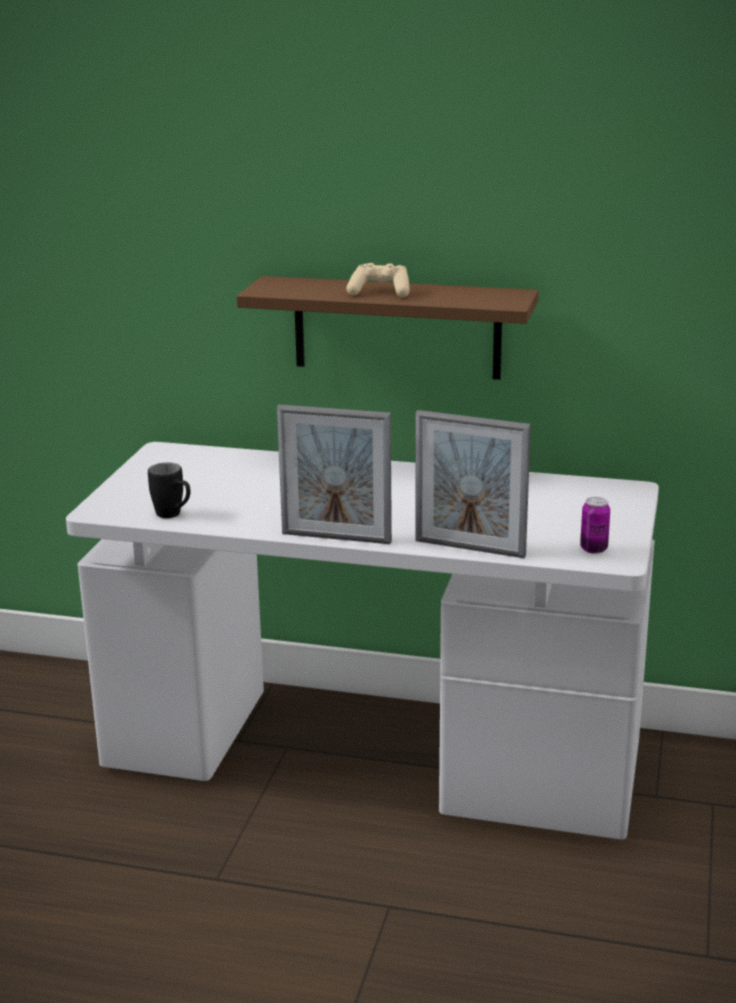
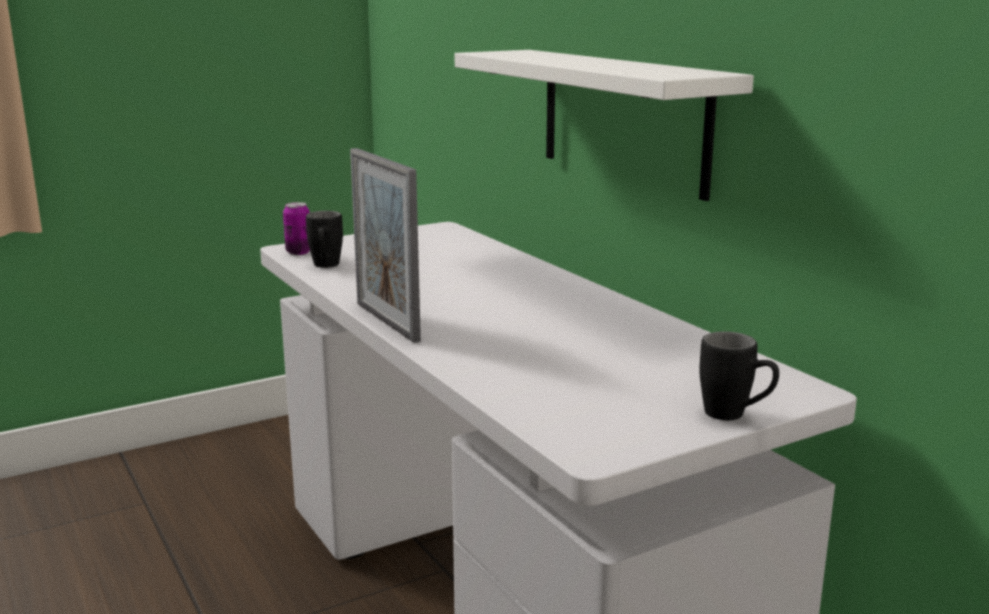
camera: 45 degrees right, 5 degrees down
(380, 292) = (575, 61): beige game controller -> none
(397, 327) = (622, 119): brown shelf -> white shelf
(469, 548) = (471, 374): picture frame -> none
(593, 549) = (596, 428): can -> can (298, 252)
(633, 515) = (735, 416): none -> black mug

